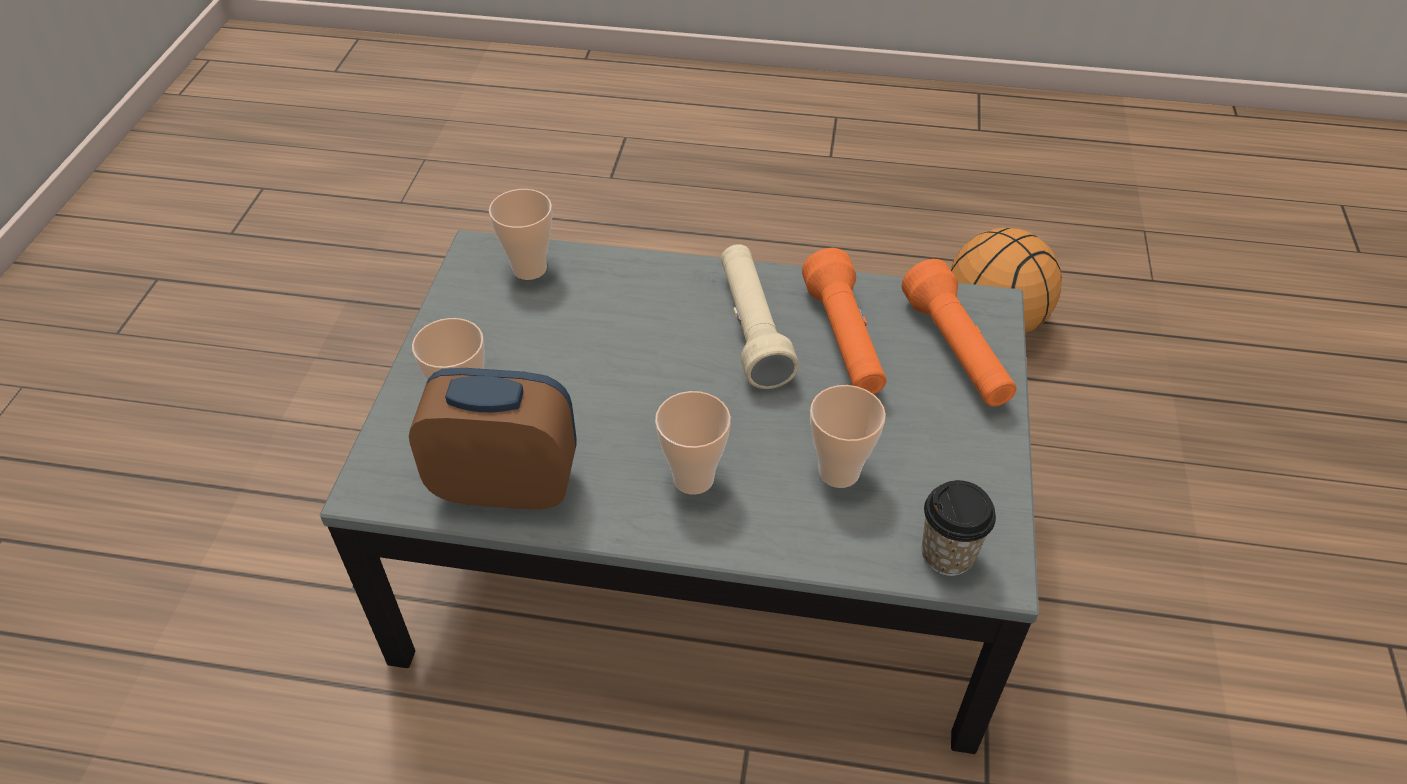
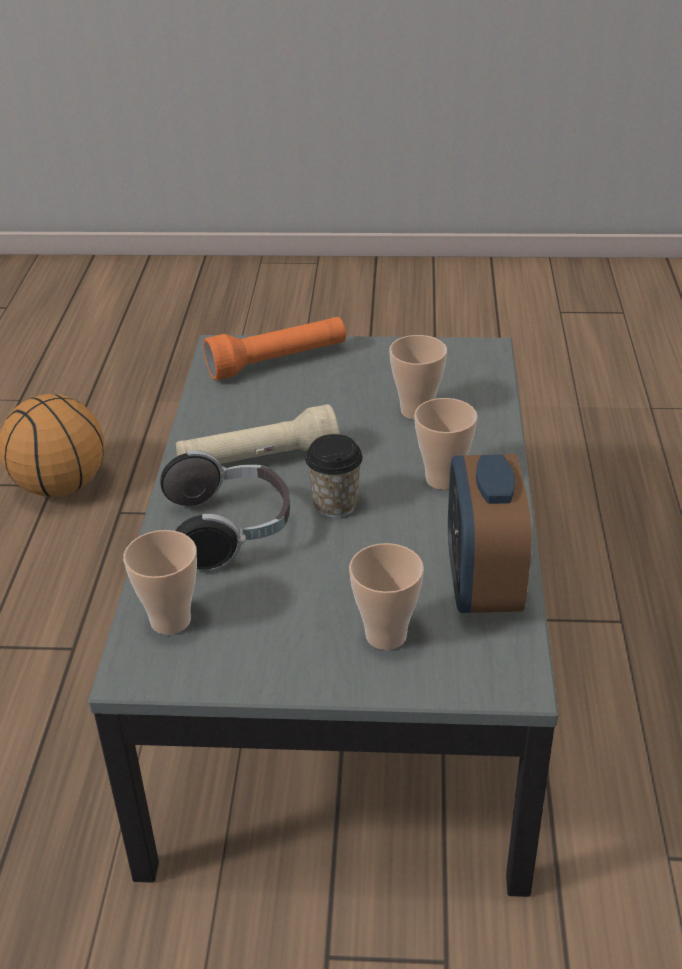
camera: 95 degrees left, 10 degrees down
(641, 306) = (230, 530): none -> headphones
(844, 341) = (270, 413): orange flashlight -> none
(947, 554) = (478, 367): cup -> cup (335, 505)

